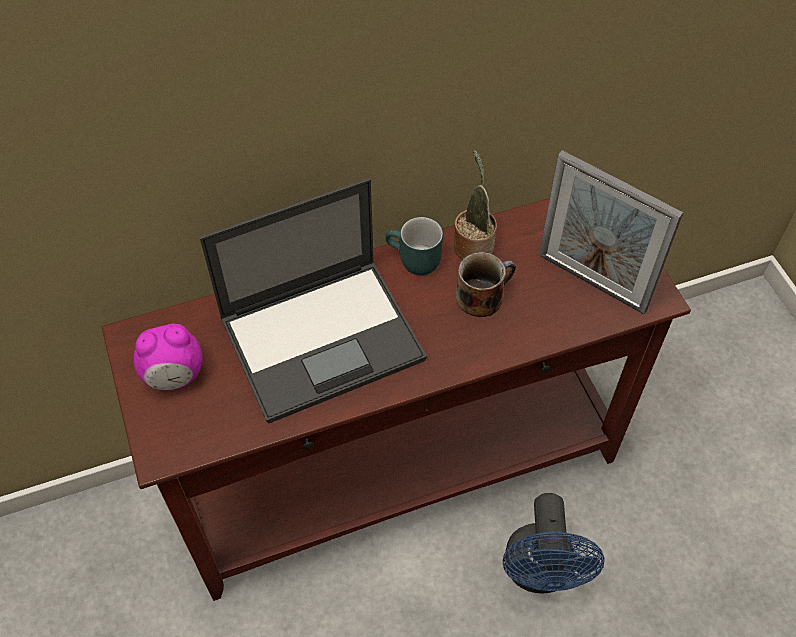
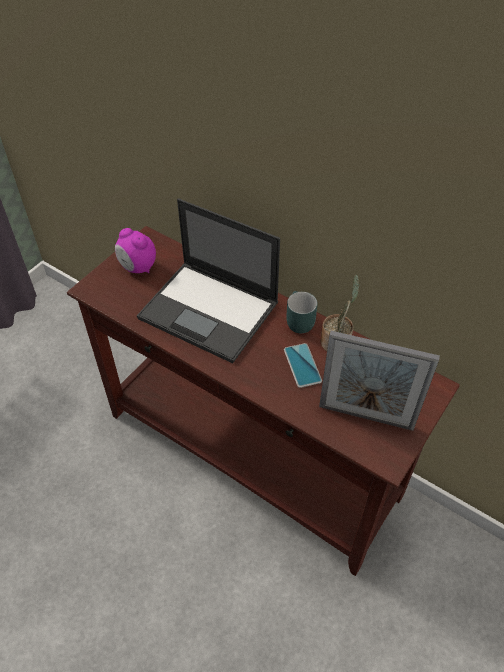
camera: 55 degrees right, 5 degrees down
(482, 296) = (302, 365): mug -> phone
(540, 573) = (243, 574): blue fan -> none
(591, 282) = (366, 416): picture frame -> picture frame turned 75 degrees counterclockwise

